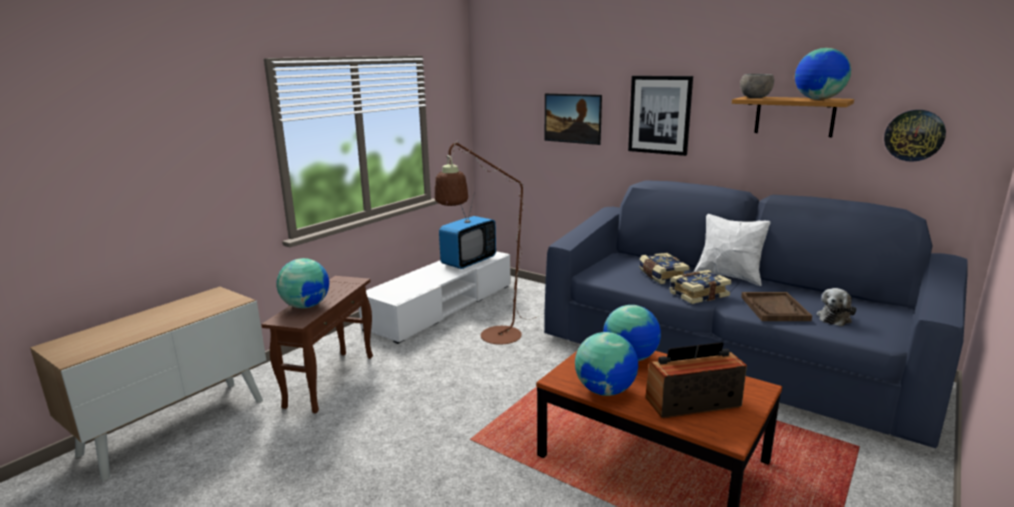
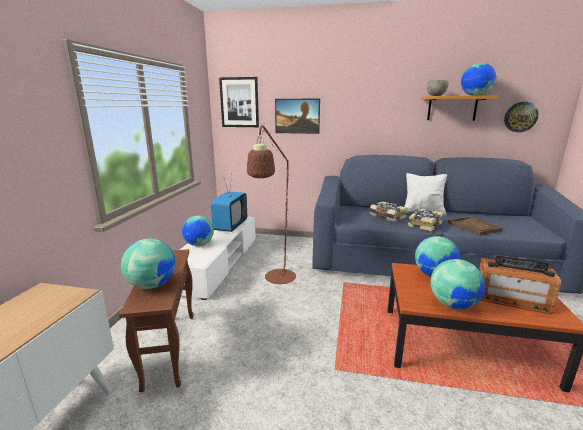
camera: 25 degrees left, 0 degrees up
(413, 279) = (199, 245): none -> globe
(659, 115) = (363, 111): picture -> picture (239, 102)
(692, 402) = (511, 299): radio -> radio turned 120 degrees counterclockwise
(835, 318) = (506, 227): plush toy -> none

